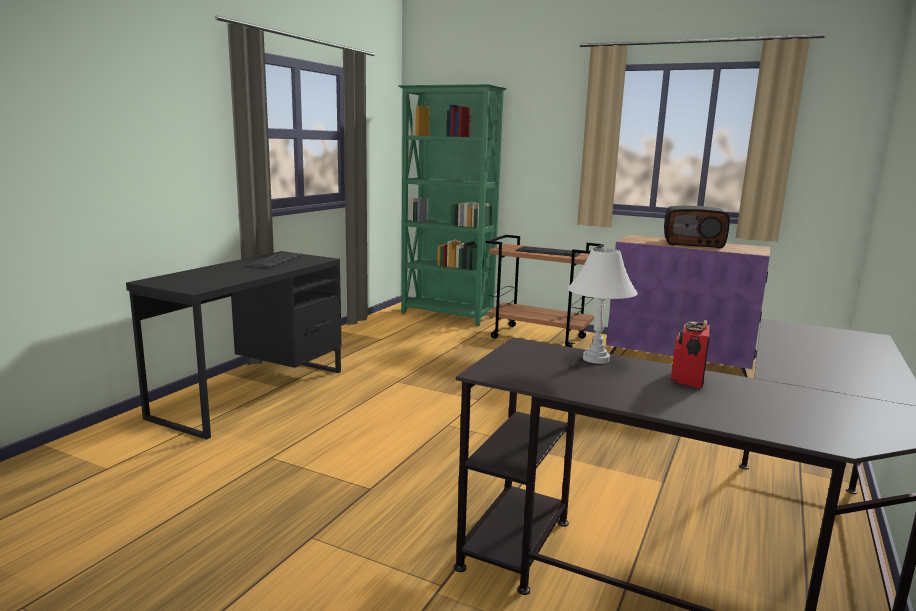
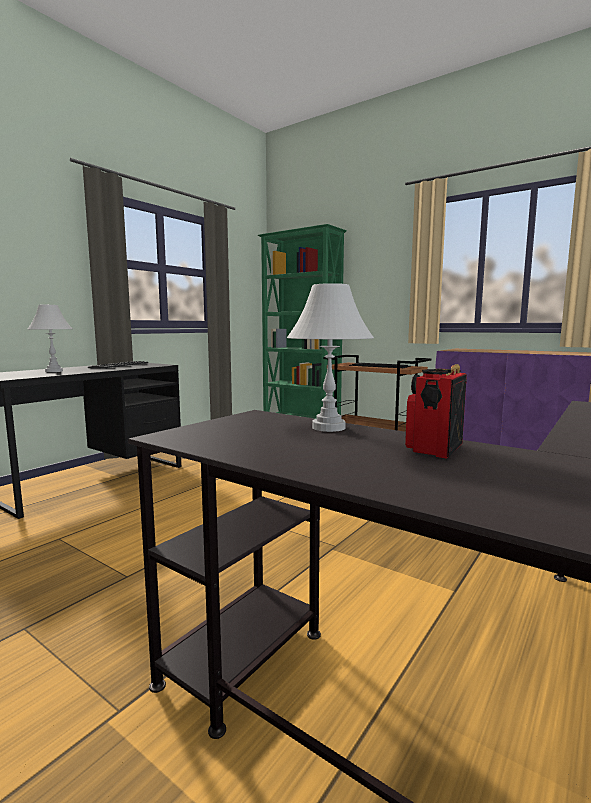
camera: 10 degrees right, 5 degrees down
(220, 274) = (54, 371): none -> white table lamp
(693, 243) = (514, 351): radio -> none

